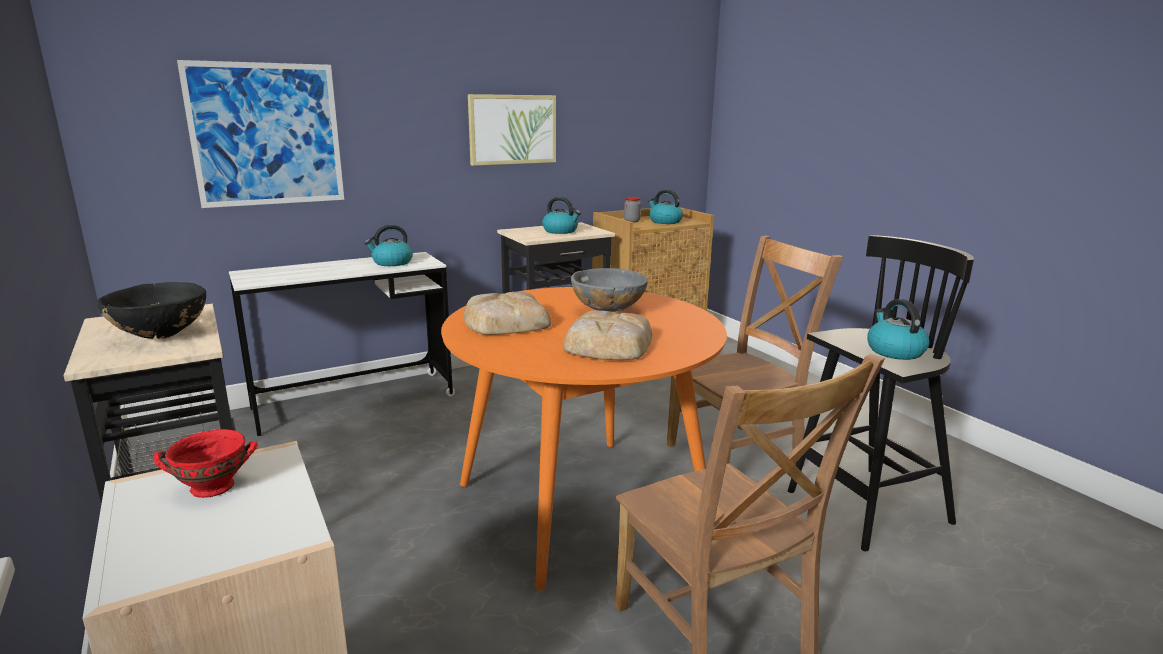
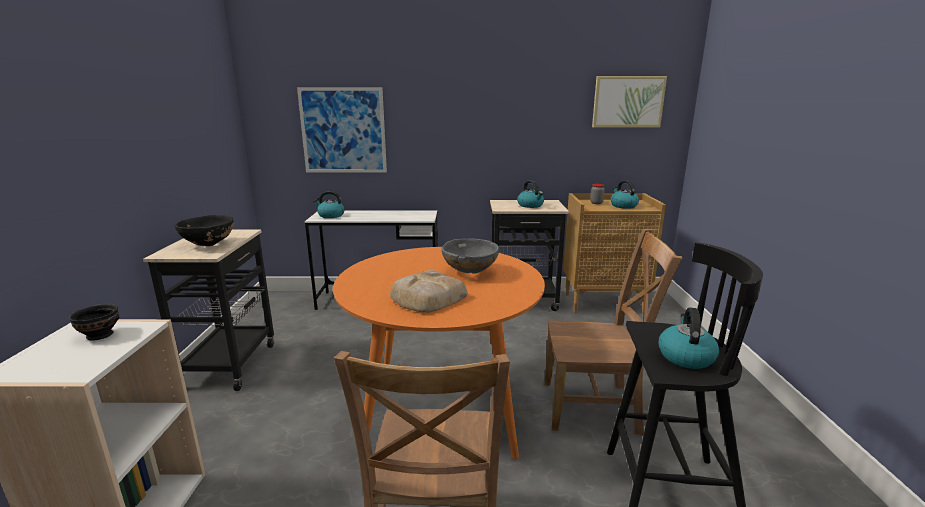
camera: 30 degrees right, 0 degrees up
(211, 487) = (100, 335): red bowl -> black bowl
(392, 263) = (405, 215): kettle -> kettle (330, 215)
(504, 322) = (393, 267): bread -> none
(512, 129) = (506, 129): picture -> picture (628, 102)

